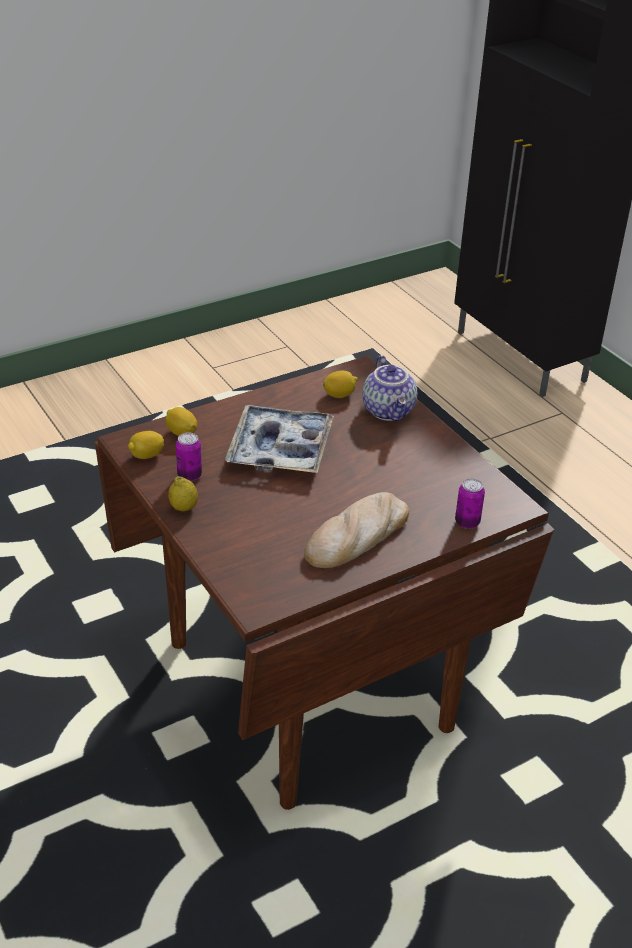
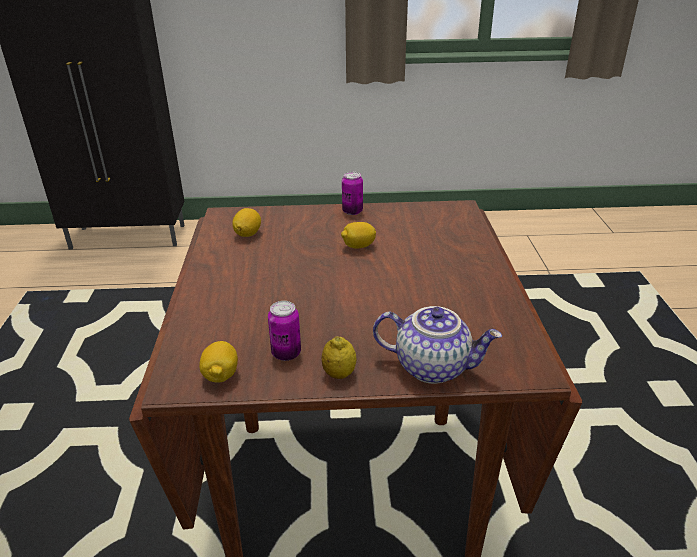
camera: 60 degrees left, 5 degrees down
(181, 433) = (206, 338): lemon -> lemon (358, 246)
(280, 449) = (295, 285): tray -> none
(357, 536) = (455, 282): bread -> none
(390, 411) = (296, 219): teapot -> teapot (433, 366)
(467, 522) = (467, 230): can -> can (352, 211)

